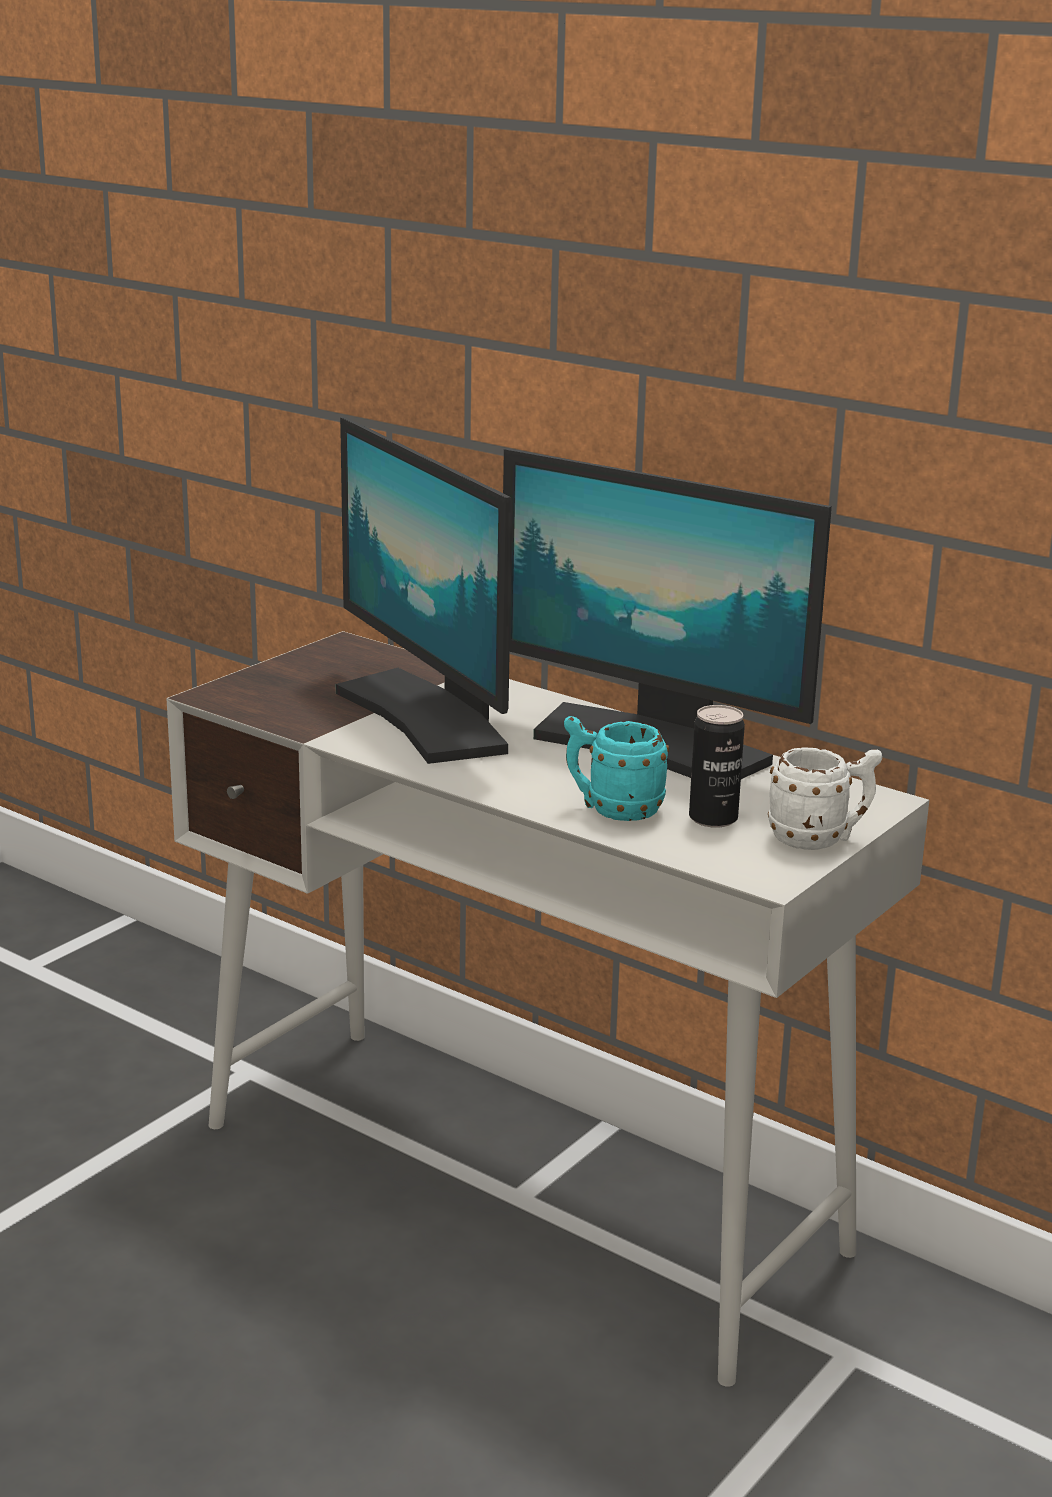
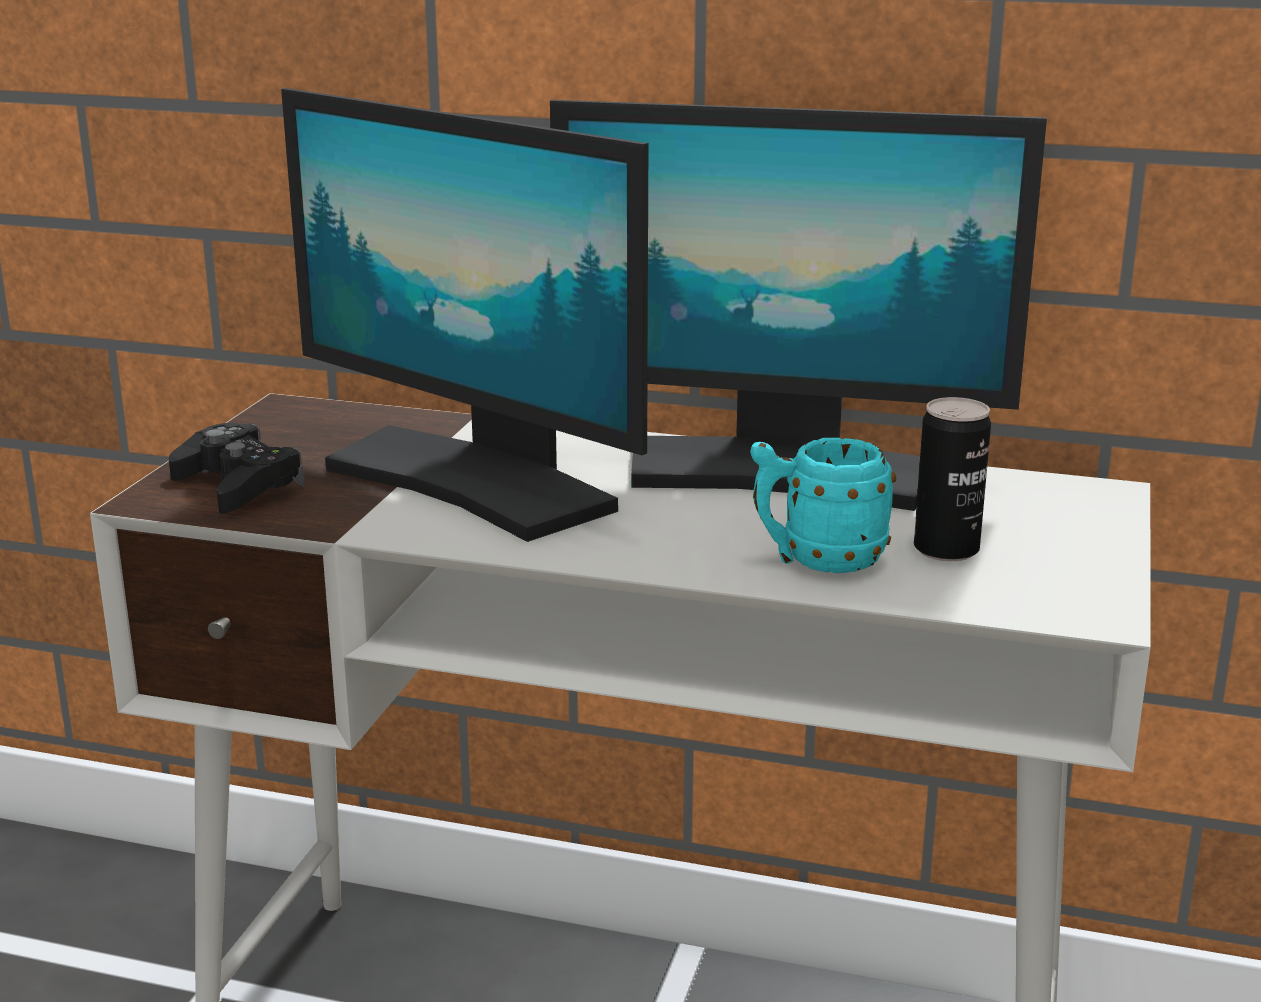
camera: 20 degrees left, 0 degrees up
(271, 694) = (238, 485): none -> black game controller
(820, 839) = (1094, 552): white mug -> none

